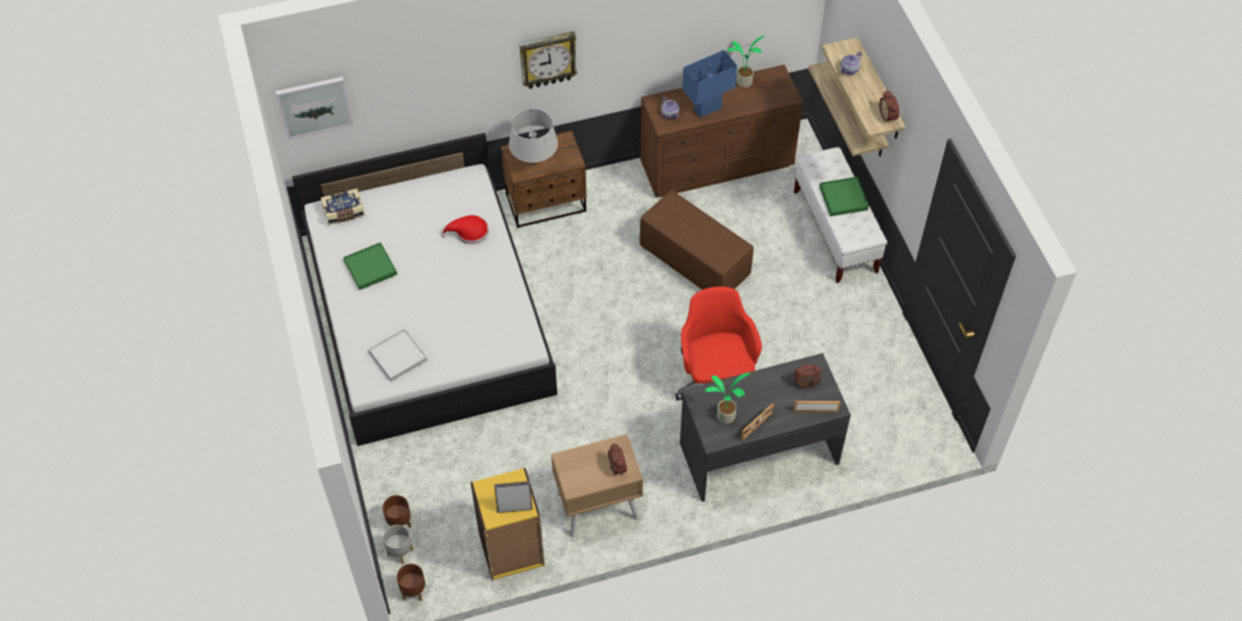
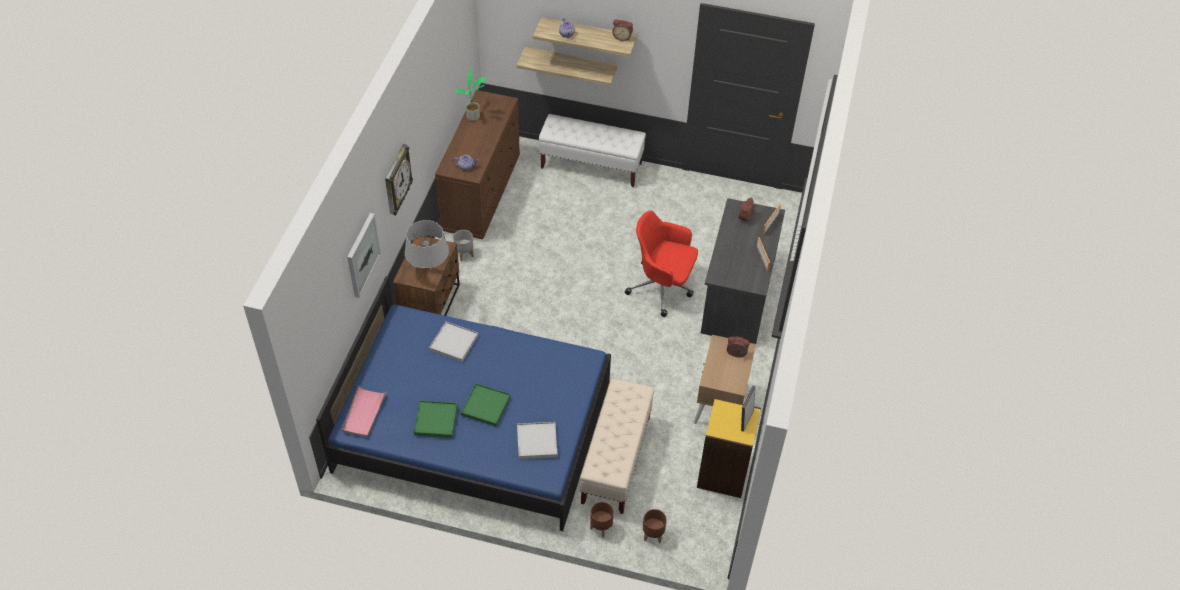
camera: 60 degrees left, 5 degrees down
(314, 106) = (313, 338): picture -> picture (362, 255)
(344, 212) = (364, 413): book -> pink tray
(400, 552) = (679, 545): grey planter -> grey planter (464, 254)
(413, 591) = (719, 553): brown planter -> brown planter (601, 527)
(428, 314) = (473, 426): white bed -> blue bed
(466, 448) = (616, 459): none -> beige bench
(469, 233) = (454, 343): red hat -> white tray
(694, 261) = (555, 248): brown ottoman -> none
(707, 109) = (479, 146): blue table lamp -> none
(725, 417) = (744, 271): potted plant -> none
(843, 198) = (594, 133): green tray -> green tray (485, 406)

